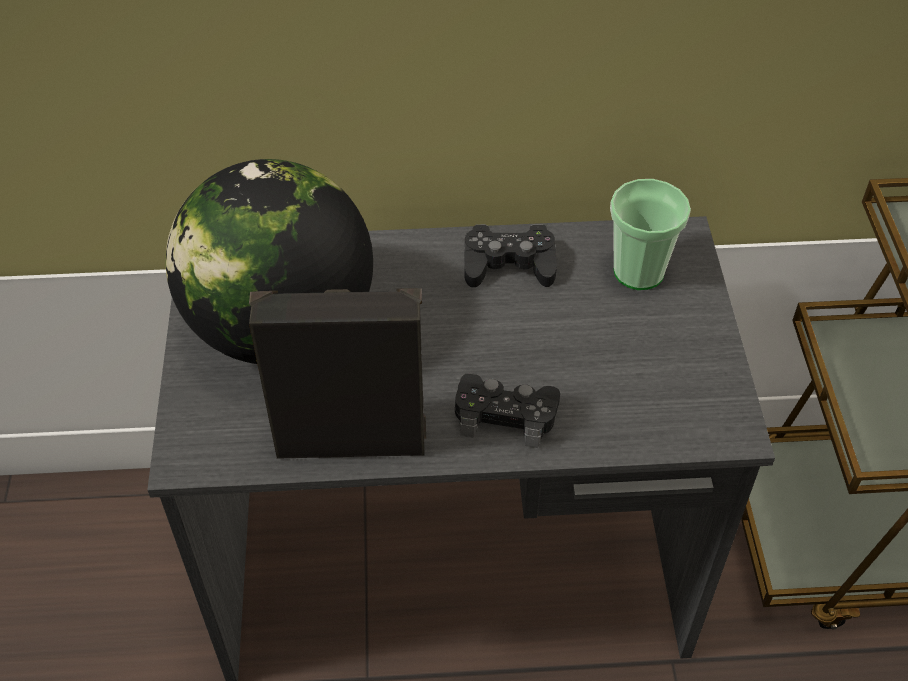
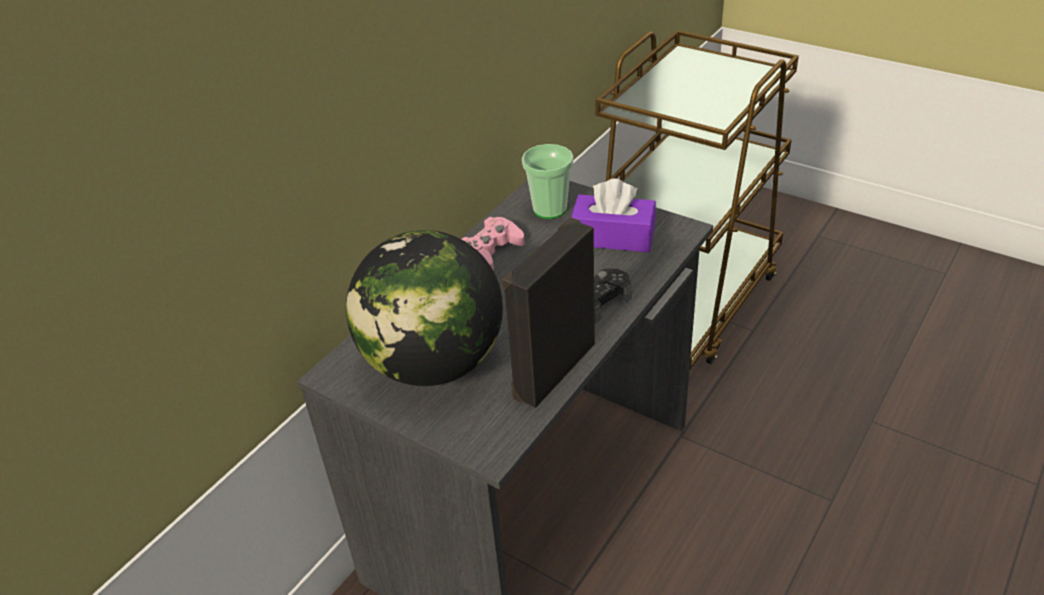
camera: 50 degrees left, 10 degrees down
(509, 264) = (491, 251): black game controller -> pink game controller
(644, 363) = (613, 237): none -> purple tissue box

